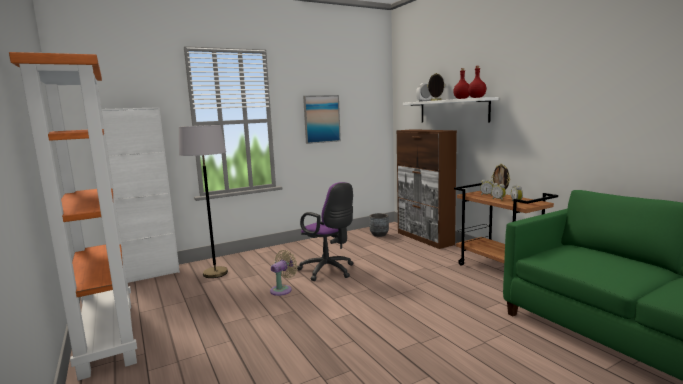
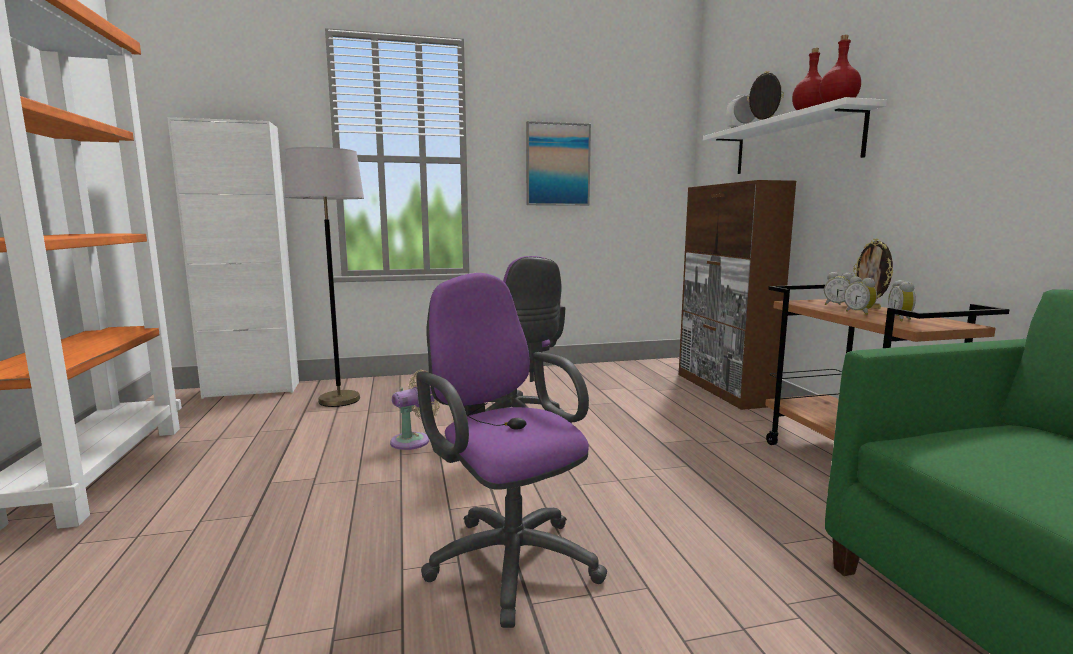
camera: 15 degrees right, 0 degrees up
(375, 335) = (507, 558): none -> purple office chair
(379, 234) = (643, 374): grey planter -> none

